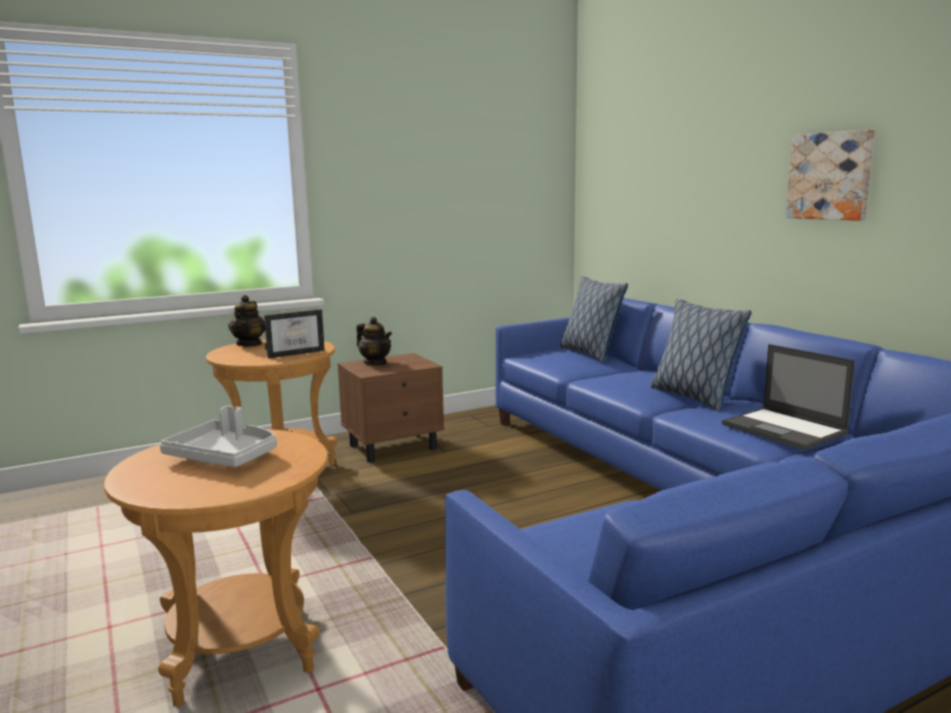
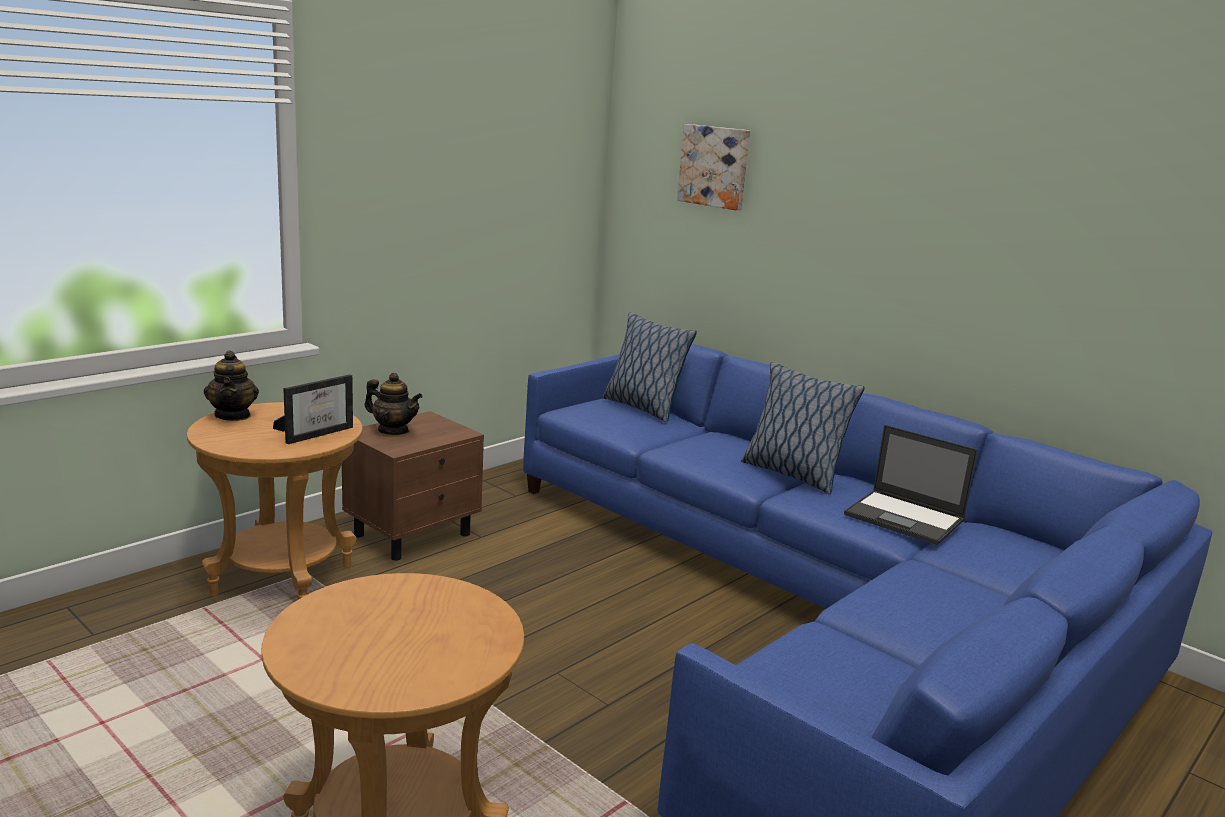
camera: 20 degrees left, 5 degrees up
(224, 457) = (393, 623): grey tray -> none
(831, 176) = (939, 240): picture -> picture (715, 166)

